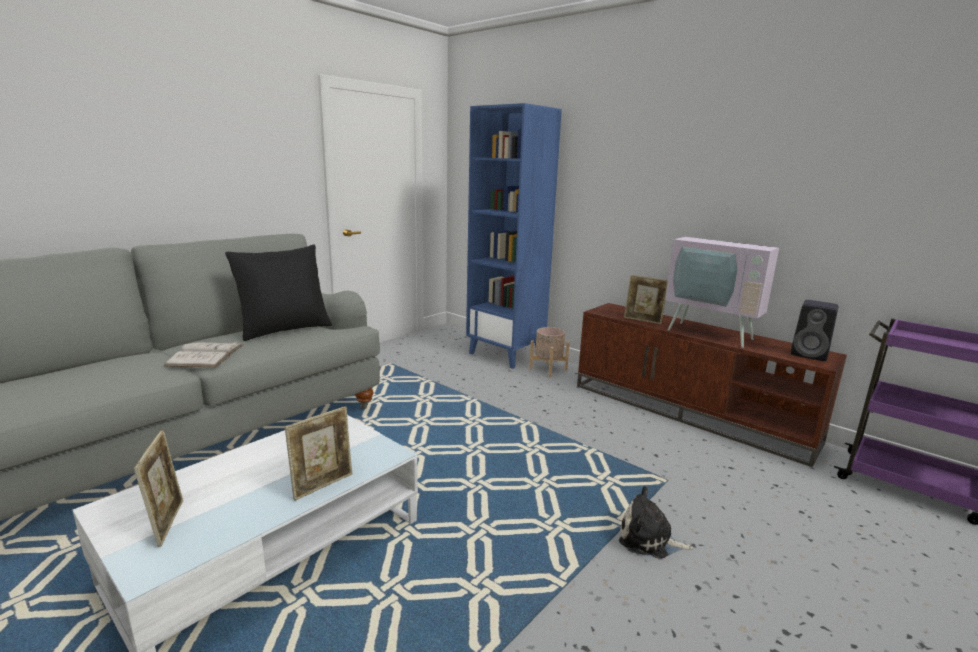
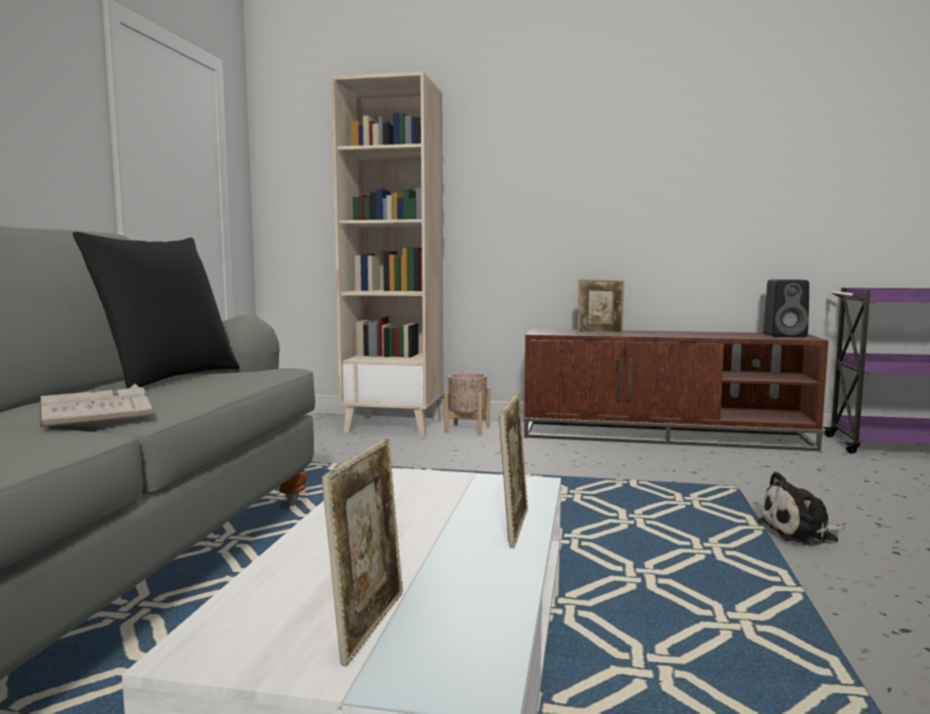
camera: 30 degrees left, 10 degrees down
(167, 522) = (369, 625): picture frame -> picture frame turned 60 degrees clockwise
(506, 354) = (395, 426): blue bookcase -> beige bookcase
(712, 333) = (680, 334): television -> none

